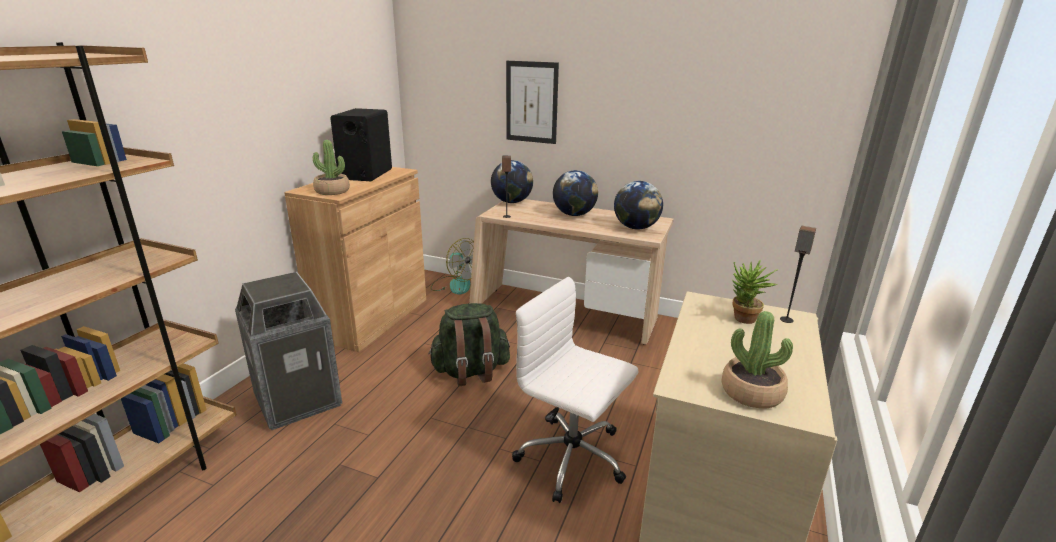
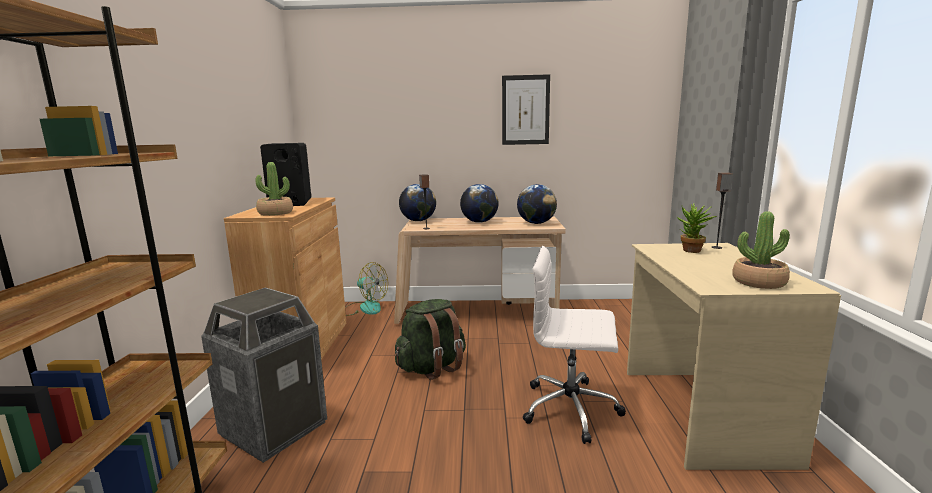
camera: 20 degrees left, 10 degrees down
(531, 102) = (426, 135): picture -> picture (525, 110)

